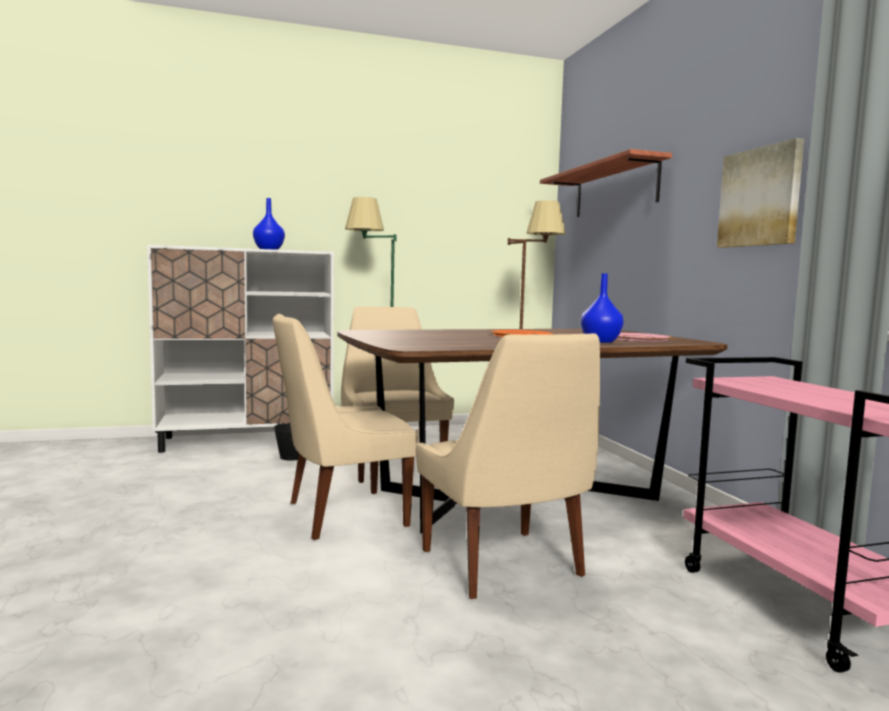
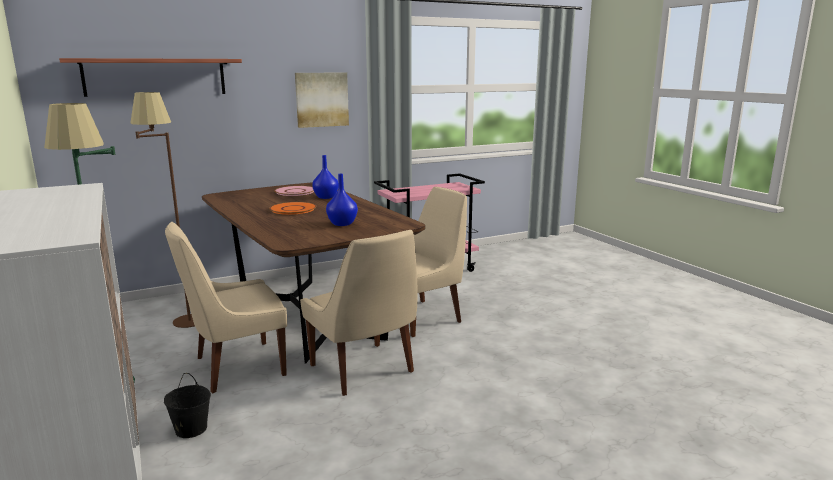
camera: 100 degrees left, 10 degrees up
(268, 249) = (65, 202): blue vase -> blue vase (342, 224)

